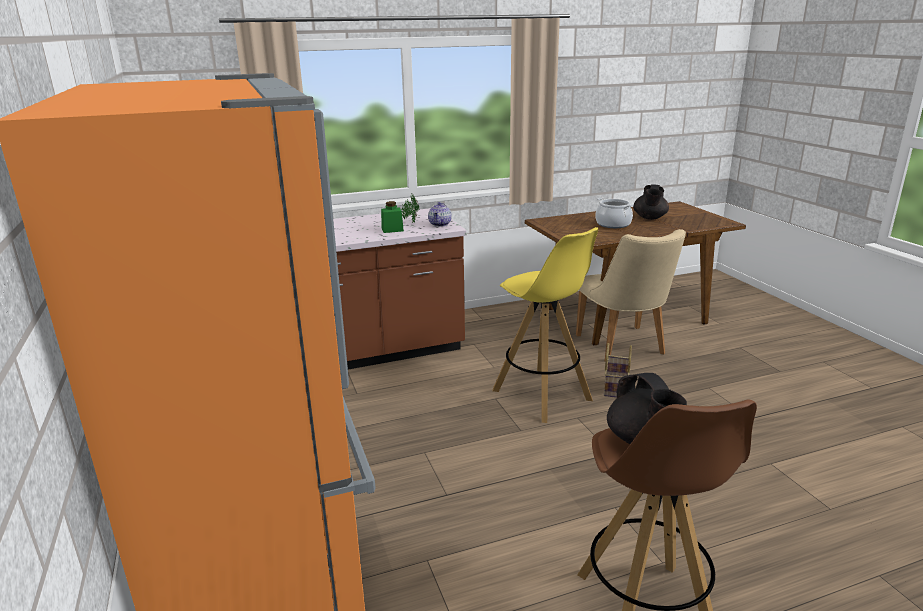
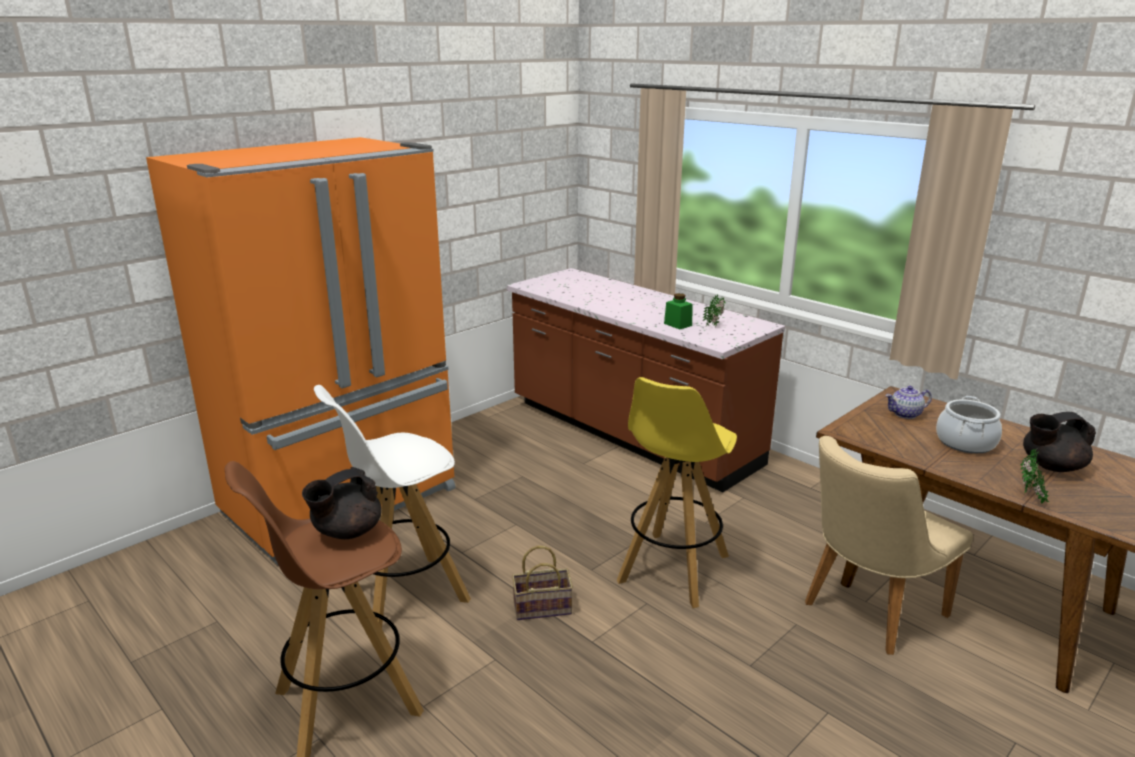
camera: 65 degrees right, 0 degrees up
(440, 224) = (724, 338): teapot -> teapot (906, 414)
(494, 547) = (404, 595): none -> white stool
(615, 386) = (745, 621): basket -> basket (543, 607)
(681, 229) = (1030, 497): none -> potted plant

